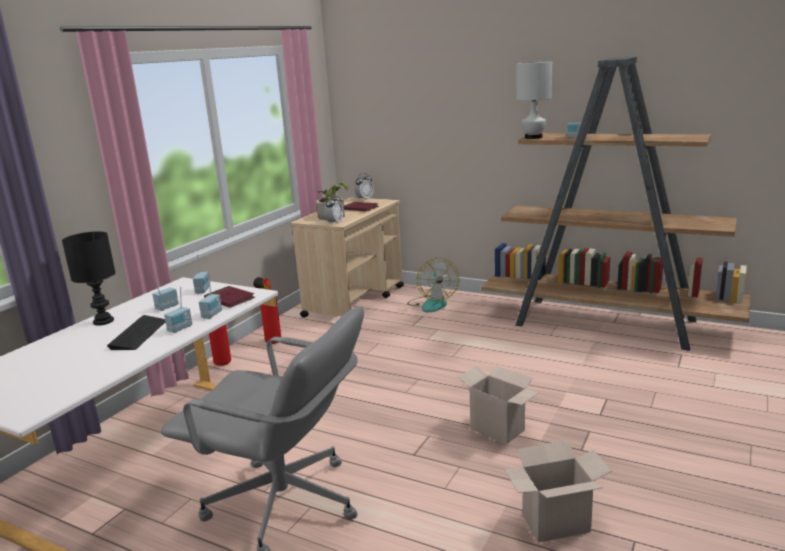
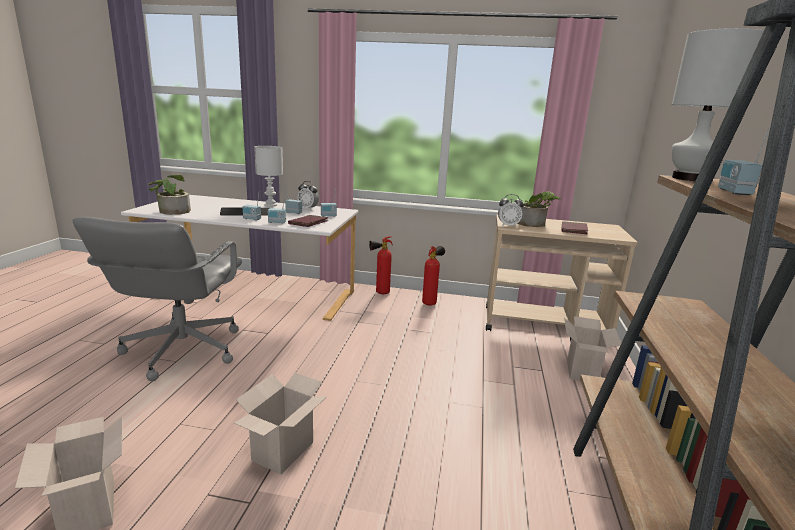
camera: 70 degrees right, 0 degrees up
(65, 387) = (171, 211): none -> potted plant
(104, 321) = (270, 205): black table lamp -> white table lamp
(364, 199) = (616, 229): alarm clock -> alarm clock (308, 208)
(432, 303) = (583, 372): fan -> cardboard box

